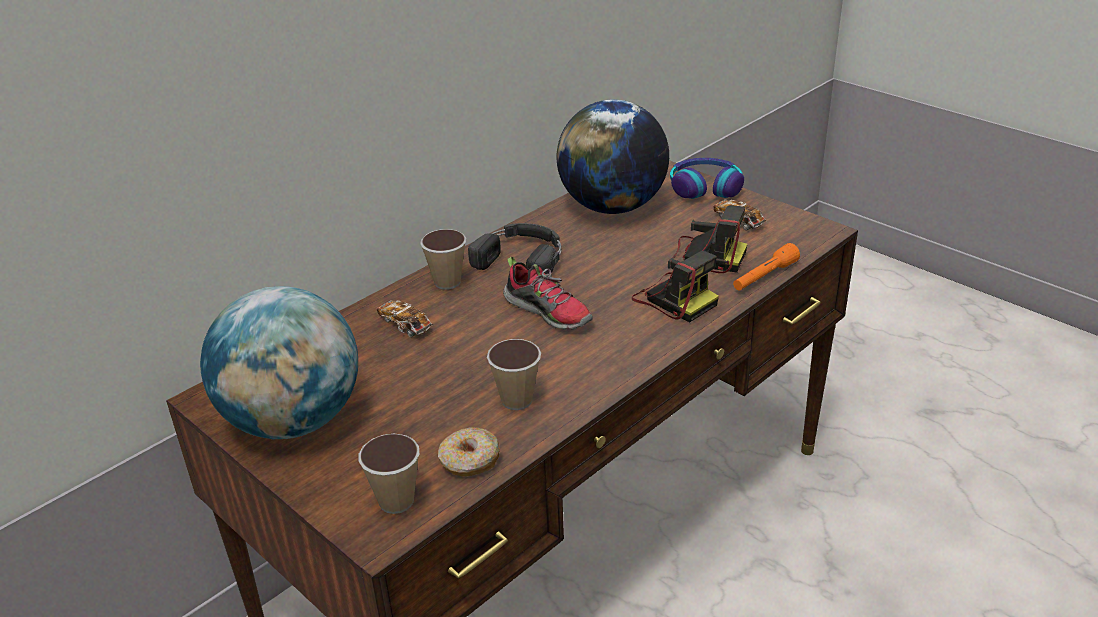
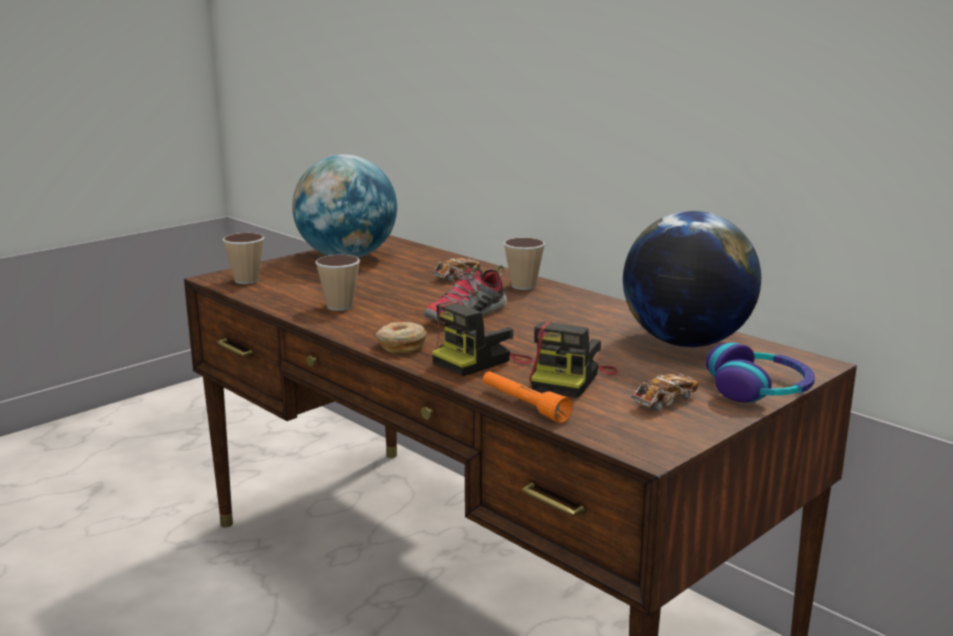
camera: 90 degrees right, 15 degrees down
(469, 461) = (275, 295): donut -> donut (401, 345)
(522, 257) = (568, 308): black headphones -> none

